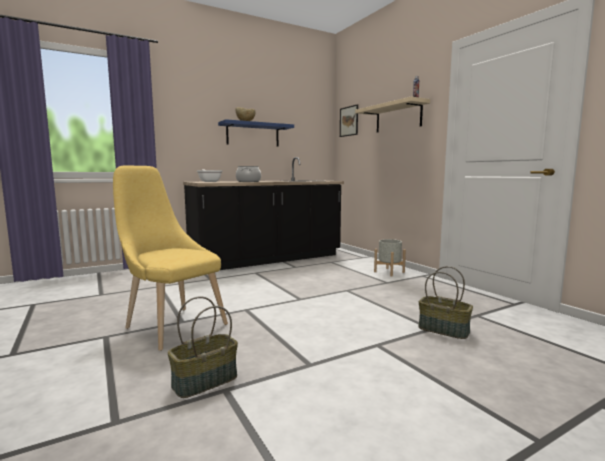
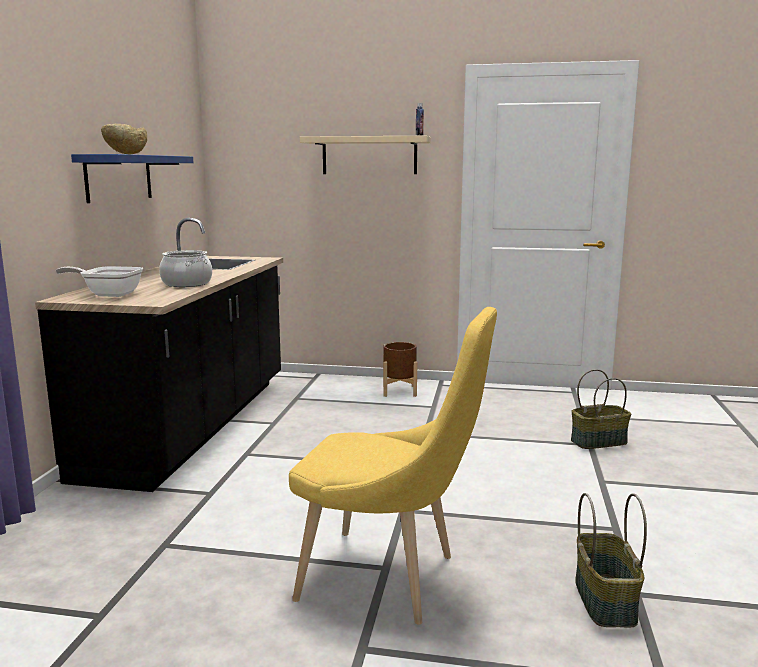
camera: 50 degrees left, 5 degrees up
(171, 325) = (388, 579): yellow chair -> yellow chair turned 150 degrees counterclockwise
(349, 121) = (249, 147): picture -> none
(389, 272) = (399, 391): grey planter -> brown planter

